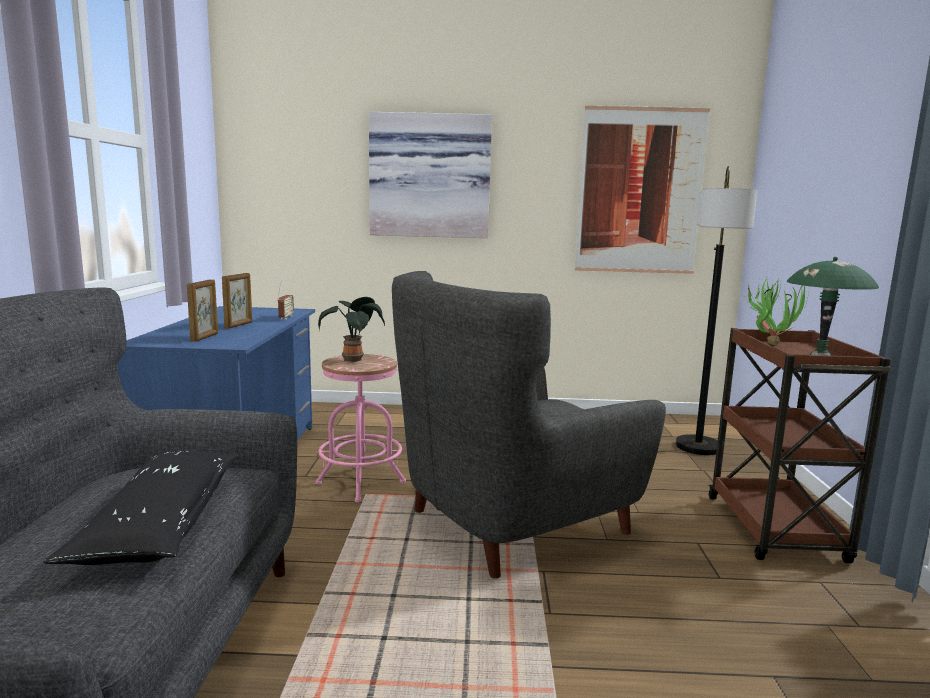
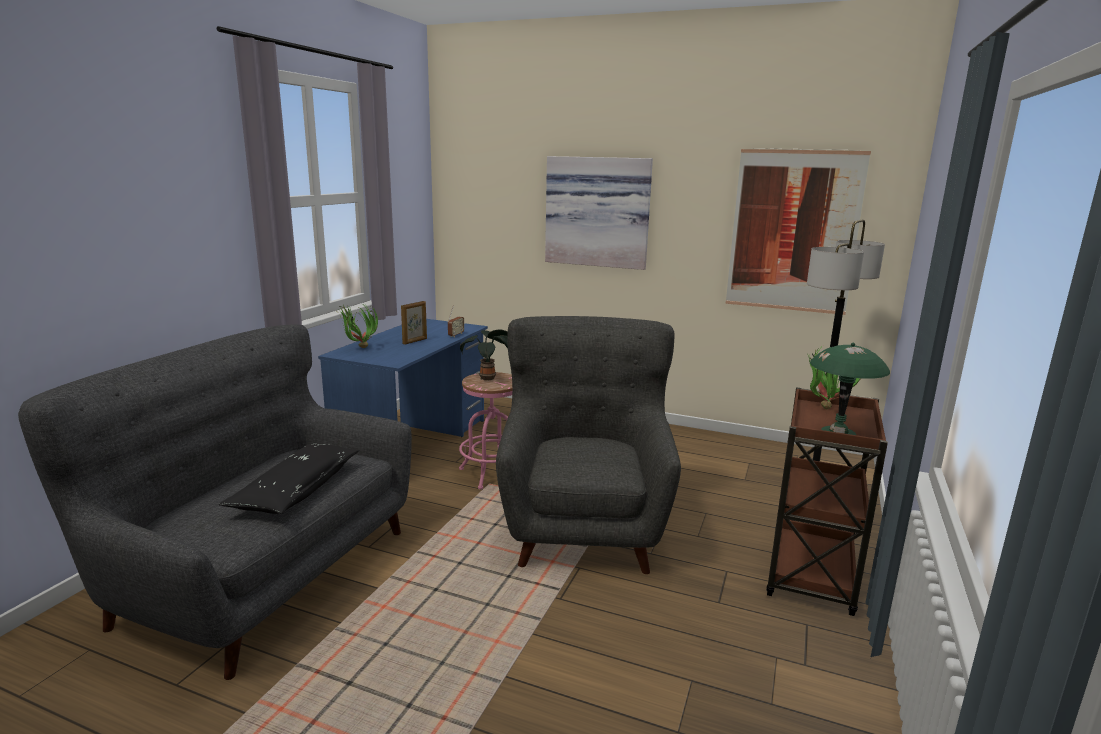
camera: 20 degrees right, 5 degrees up
(166, 335) = (358, 348): none -> potted plant
(205, 337) = (381, 353): picture frame -> none
(512, 524) = (583, 527): grey armchair -> grey armchair turned 105 degrees clockwise

